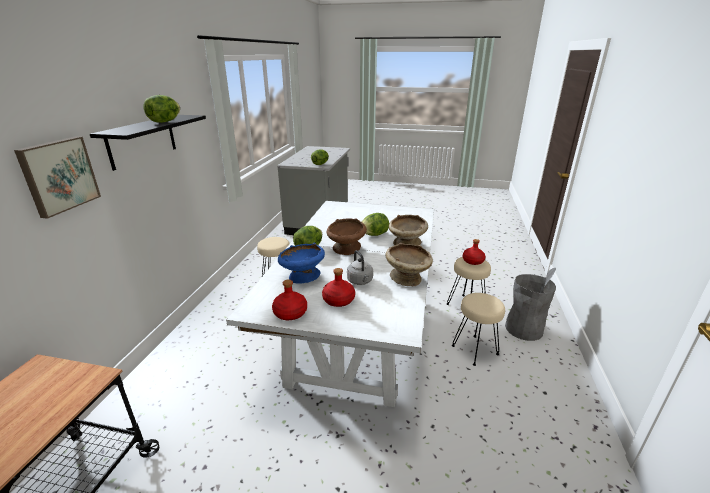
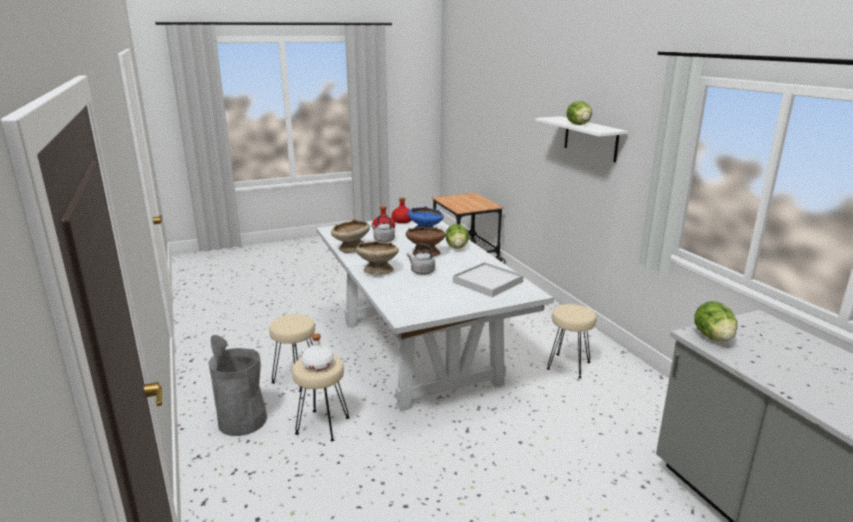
camera: 145 degrees right, 5 degrees down
(58, 175) = (542, 132): picture -> none
(142, 141) = (590, 138): black shelf -> white shelf
(343, 216) = (487, 282): none -> white tray
(374, 234) = (421, 272): lettuce -> grey kettle
(472, 261) = (318, 365): red bottle -> white bottle

